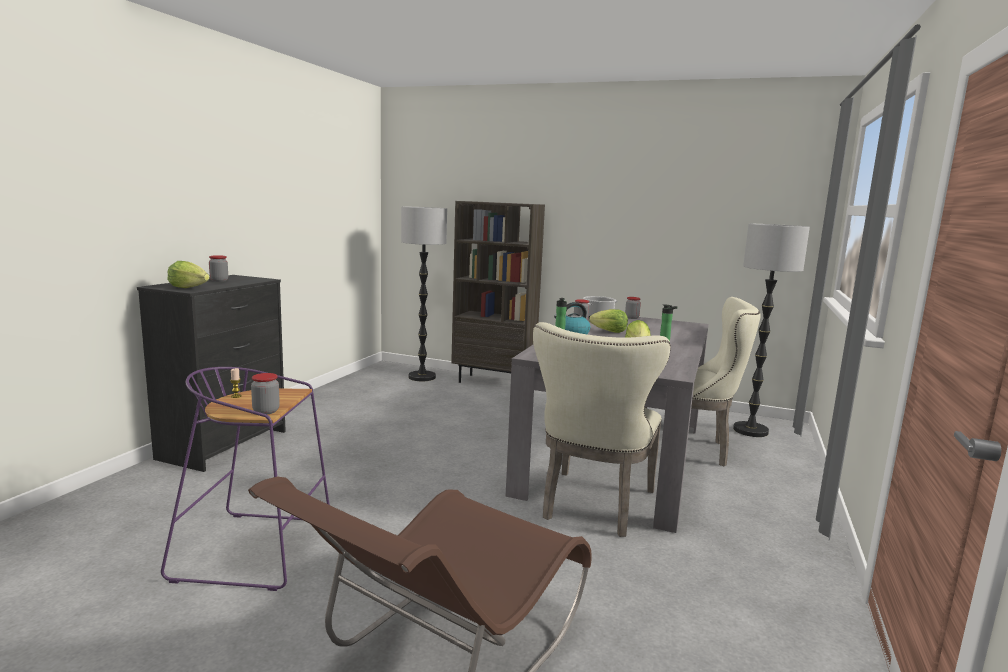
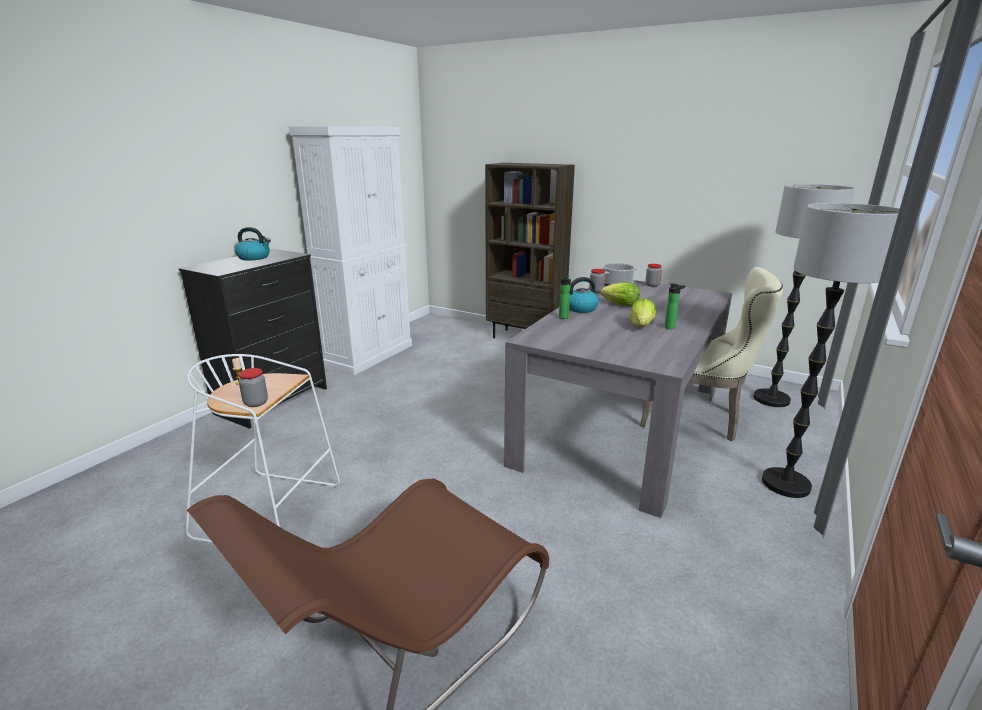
camera: 10 degrees right, 10 degrees up
(188, 288) = (221, 269): lettuce -> none
(219, 280) = (254, 257): jar -> kettle
(258, 549) = (272, 511): purple stool -> white stool
(324, 399) = (368, 355): none -> white cabinet
(422, 377) = (461, 332): floor lamp -> floor lamp (786, 484)
(594, 507) = (586, 483): beige chair -> none

